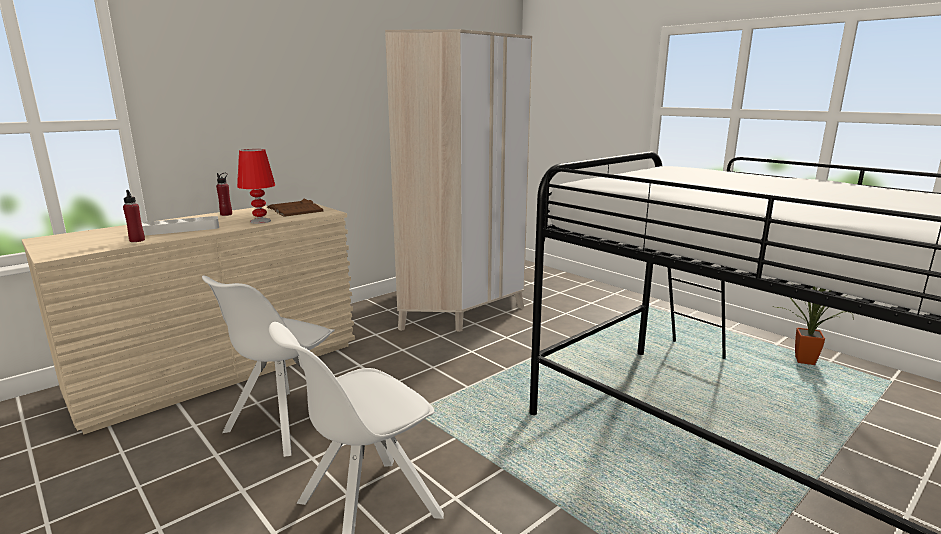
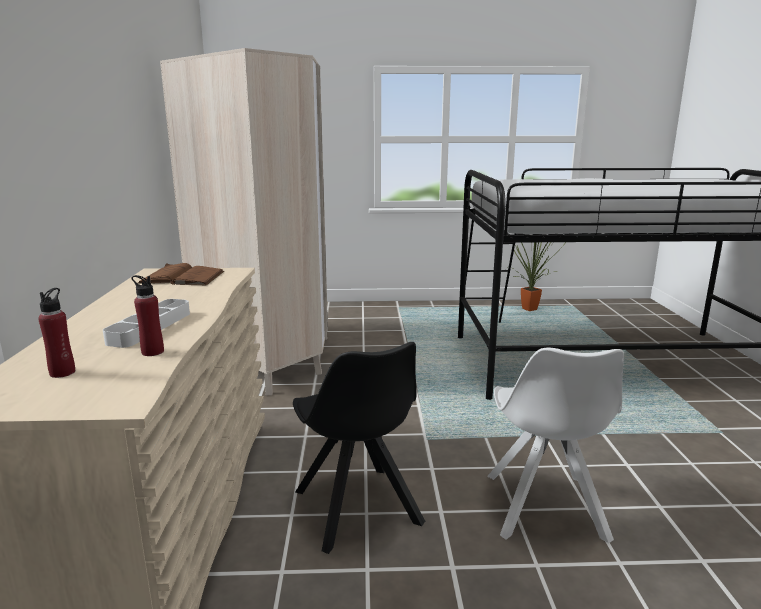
camera: 50 degrees left, 0 degrees up
(226, 214) = (120, 301): red bottle -> red bottle (62, 372)
(260, 221) = (204, 295): red table lamp -> none
(284, 422) = (357, 509): white chair -> black chair

